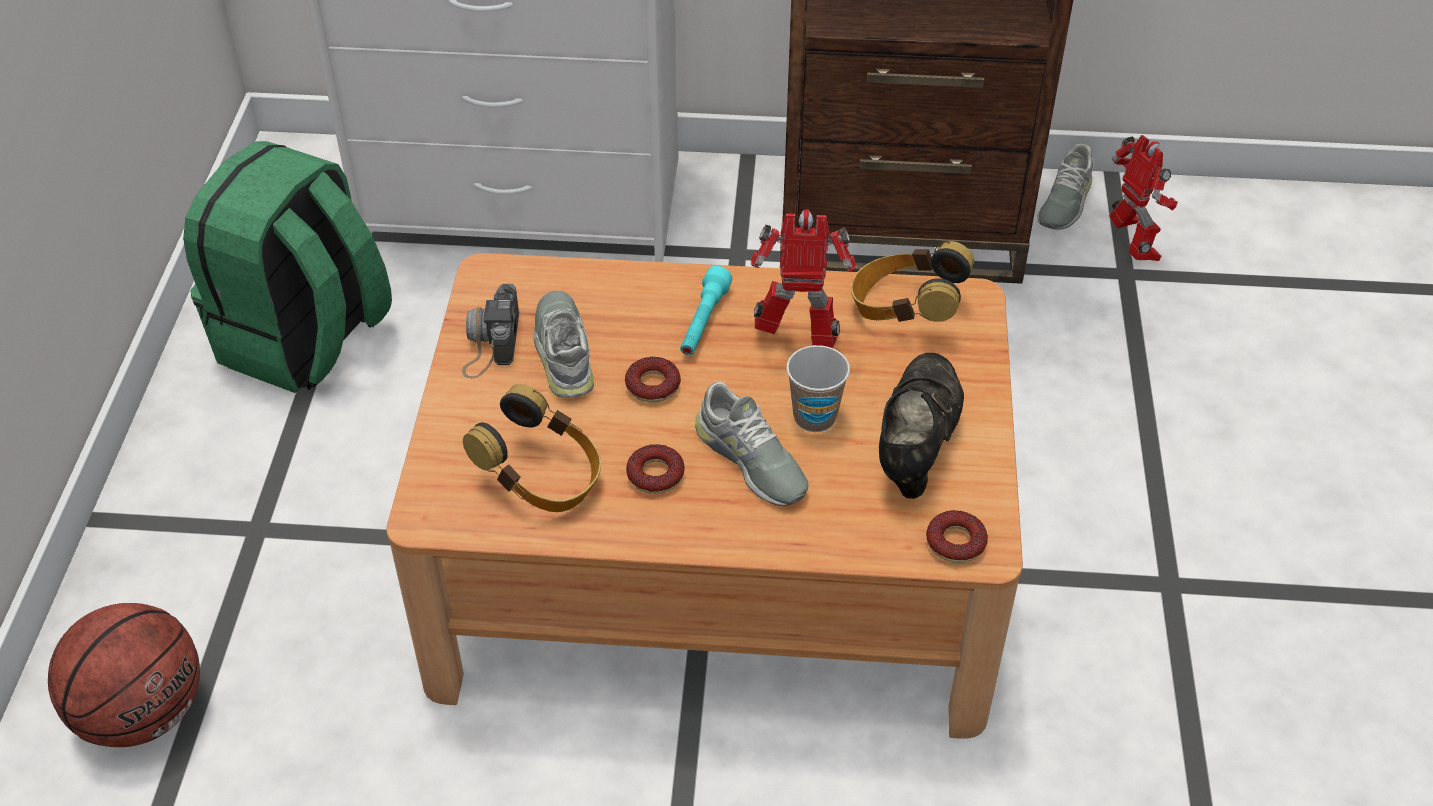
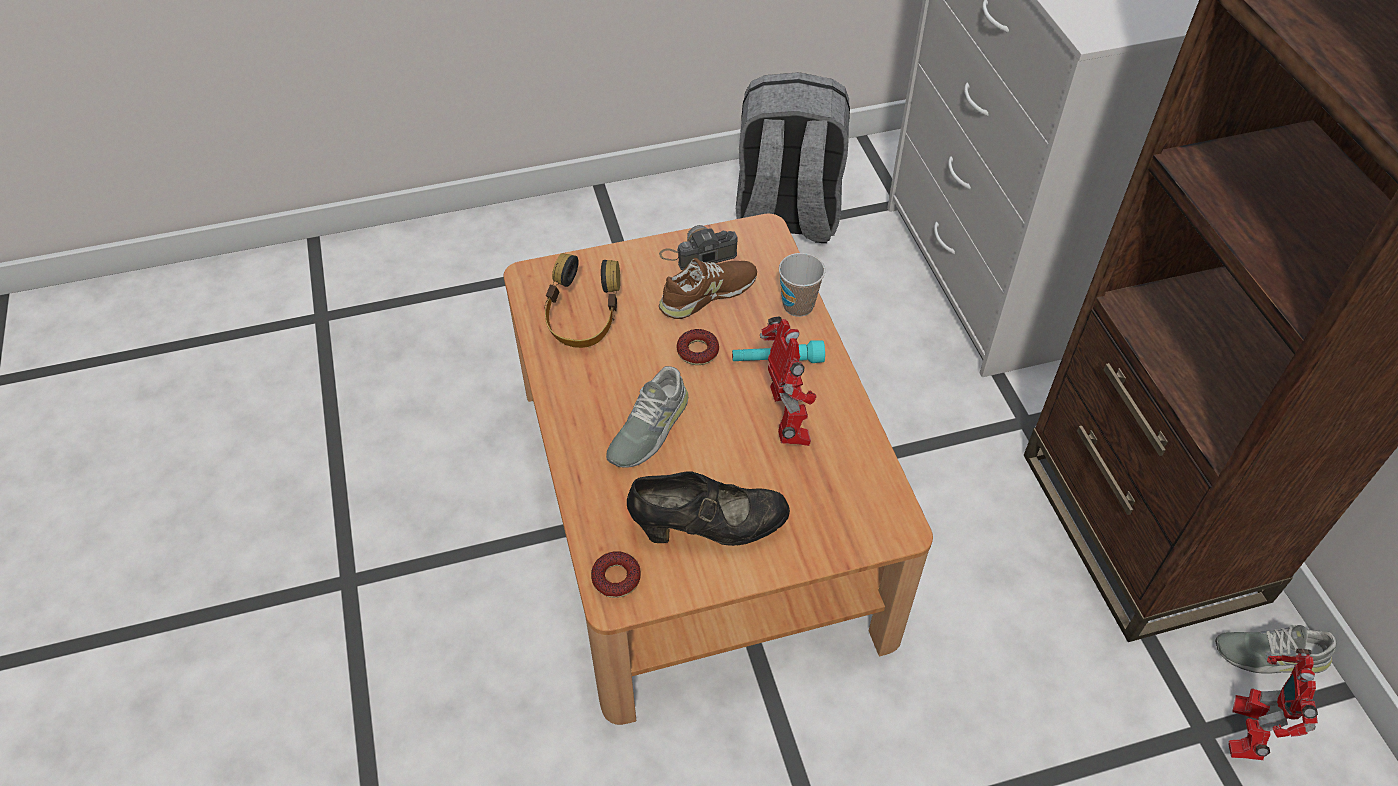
camera: 70 degrees right, 5 degrees up
(143, 712) = (475, 264): basketball -> none
(306, 341) = (786, 217): green backpack -> grey backpack
(565, 351) = (708, 294): grey shoe -> brown shoe
(655, 474) = (612, 378): donut -> none
(814, 417) = (709, 455): cup -> cup (798, 305)
(905, 311) = (858, 484): headphones -> none
(1132, 247) = (1246, 730): toy robot -> toy robot turned 150 degrees clockwise

